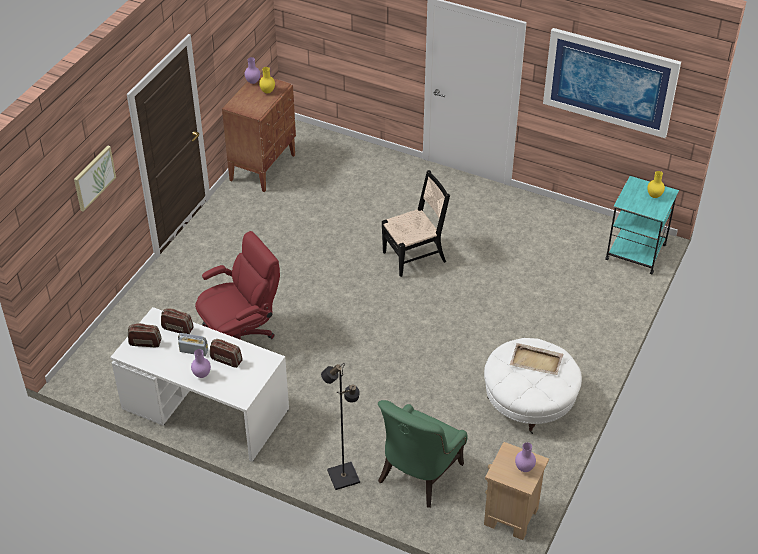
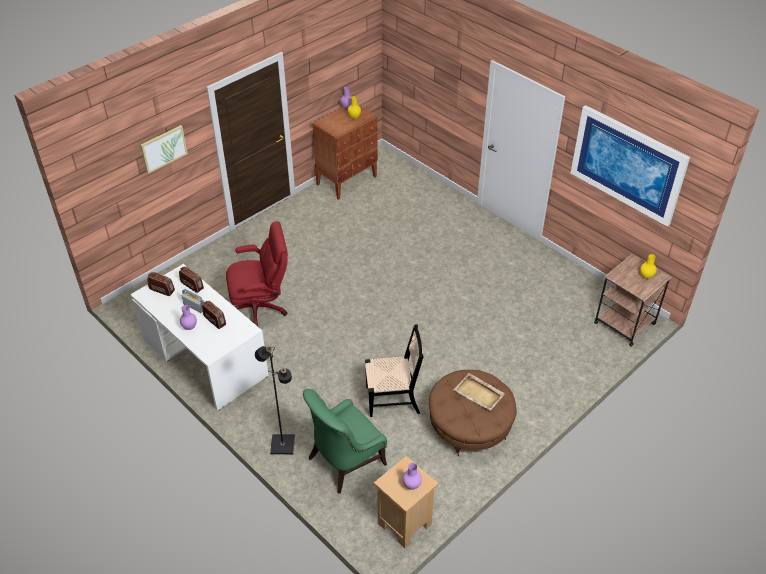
camera: 20 degrees right, 0 degrees up
(414, 257) = (431, 279): chair -> chair (393, 399)
(529, 400) = (469, 426): white ottoman -> brown ottoman
(635, 253) = (624, 324): turquoise cart -> brown cart

